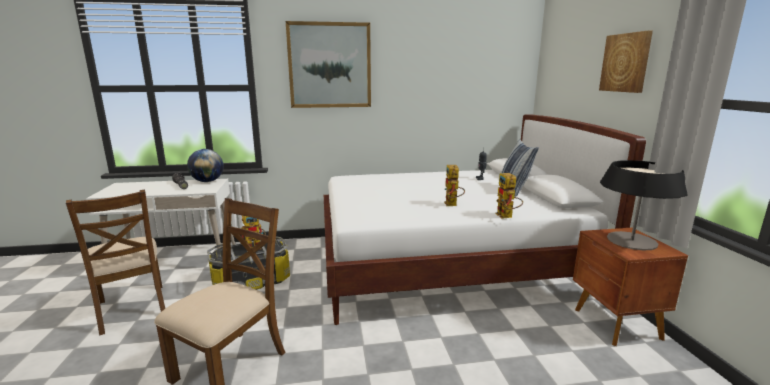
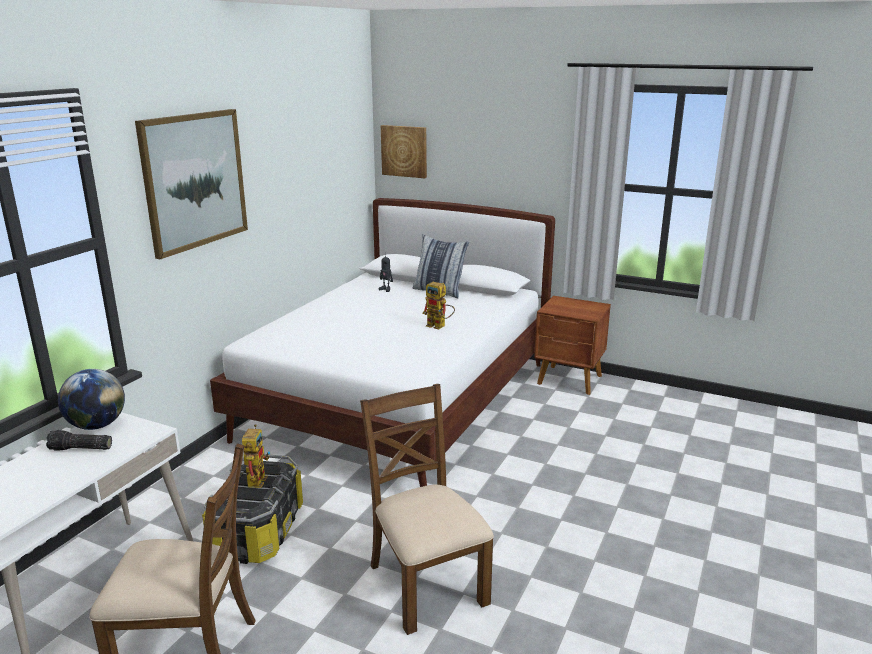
camera: 55 degrees left, 5 degrees up
(507, 216) = (497, 319): toy robot -> none
(625, 63) = (514, 147): picture -> picture (404, 151)
(631, 241) = (573, 306): table lamp -> none

